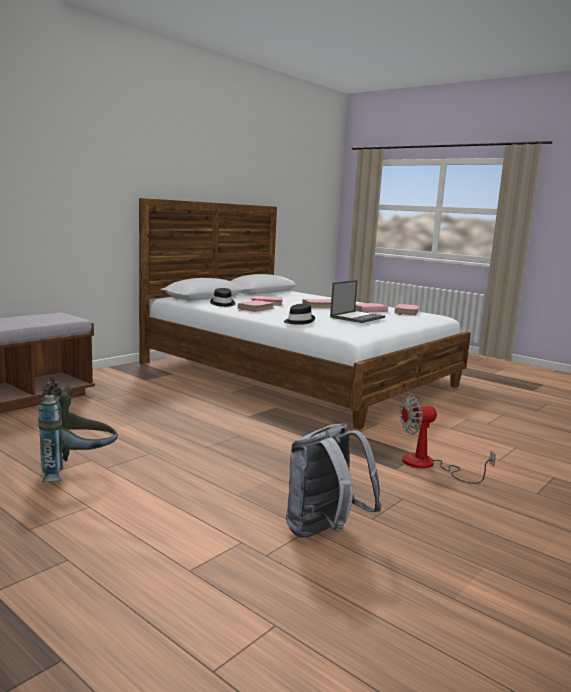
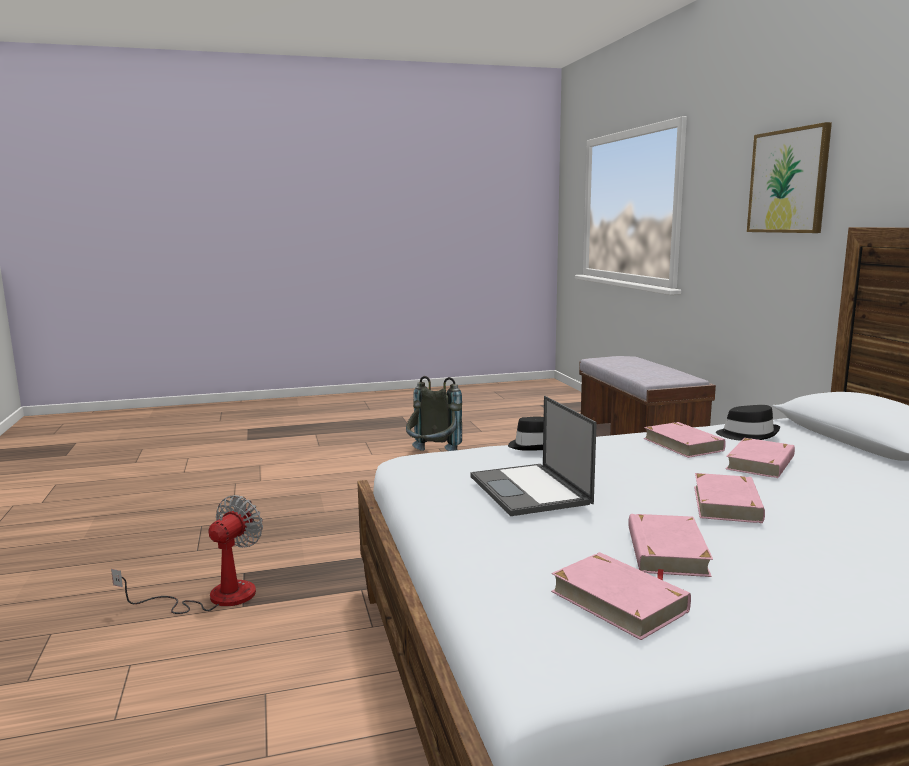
camera: 125 degrees right, 0 degrees up
(77, 163) = (788, 181): none -> picture
(324, 532) = (221, 504): grey backpack -> none

